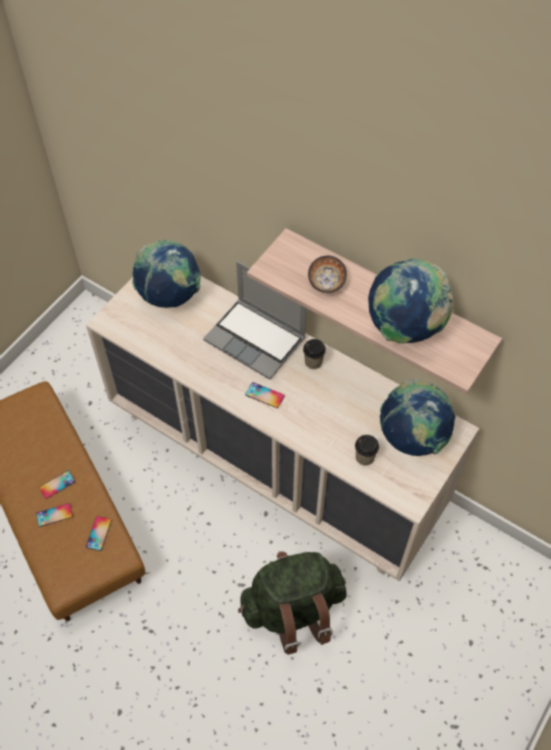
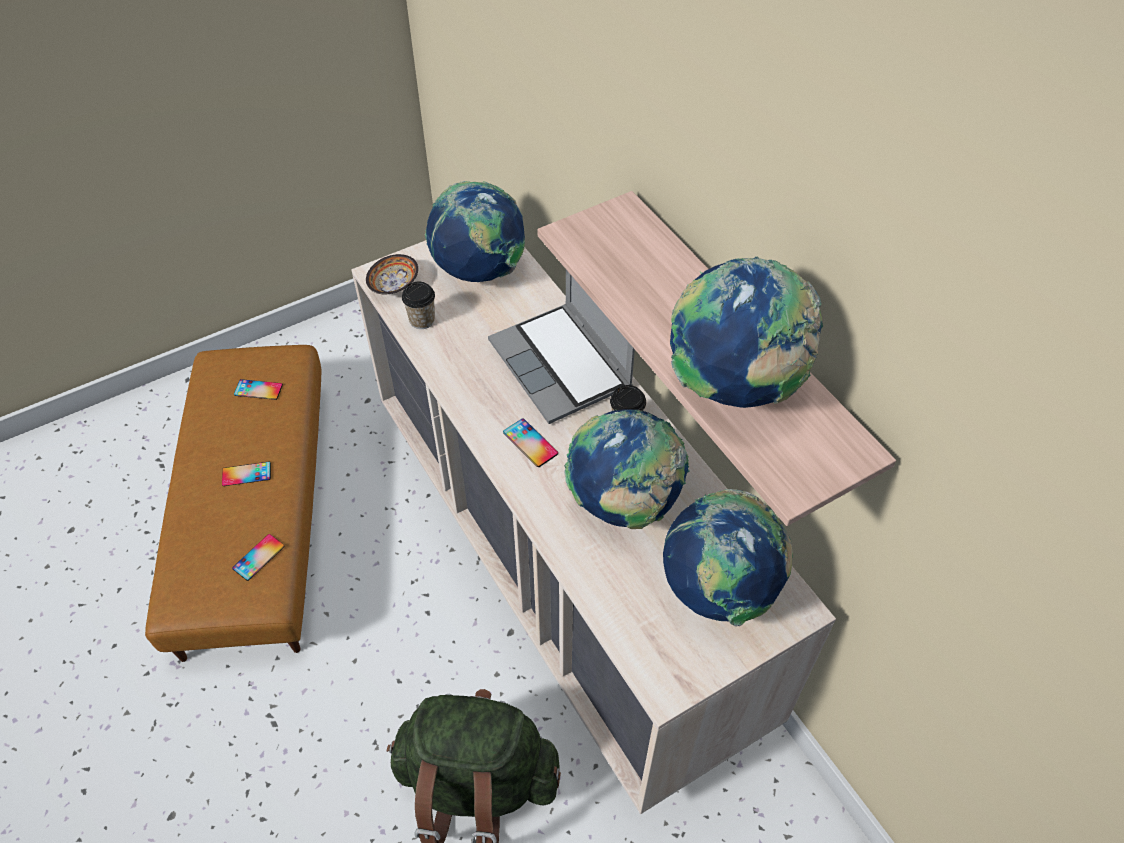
camera: 25 degrees right, 5 degrees down
(54, 515) = (220, 510): phone -> phone (258, 390)
(325, 282) = (646, 280): bowl -> bowl (392, 285)
(337, 410) = (624, 503): none -> globe
(364, 457) = (627, 589): cup -> cup (422, 320)

